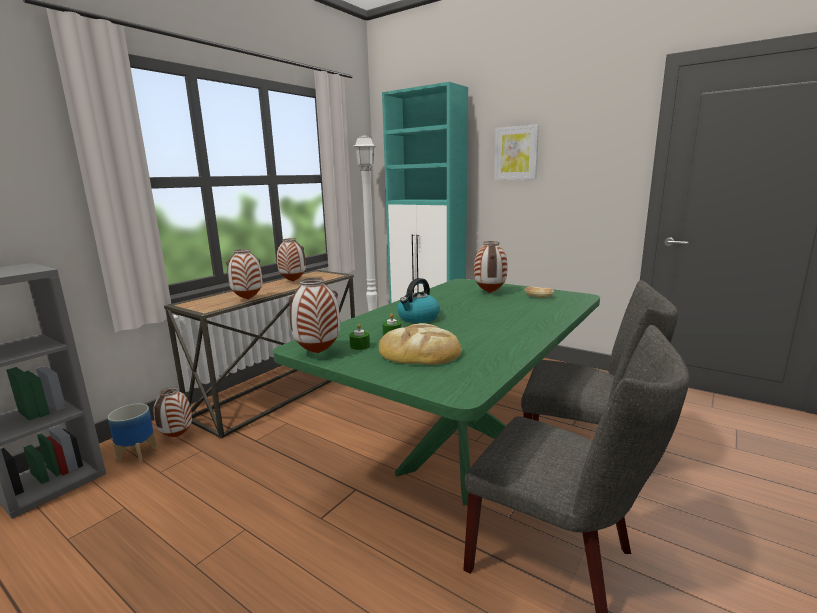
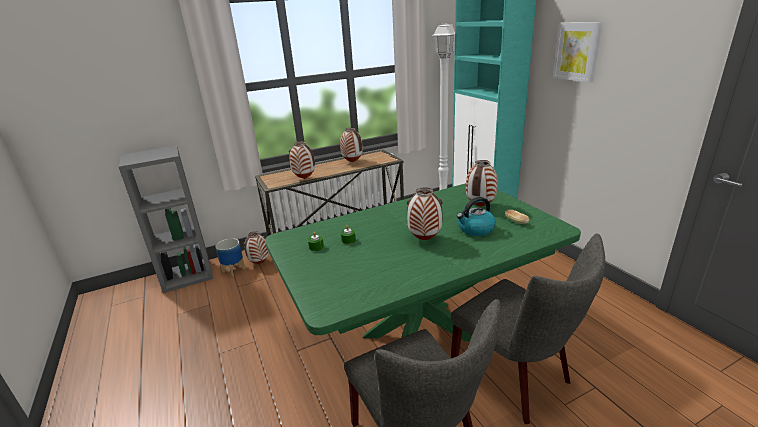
camera: 30 degrees right, 10 degrees up
(317, 353) = (285, 247): vase -> vase (424, 240)
(418, 318) = (386, 226): kettle -> kettle (475, 229)
(419, 351) = (346, 263): bread -> none

